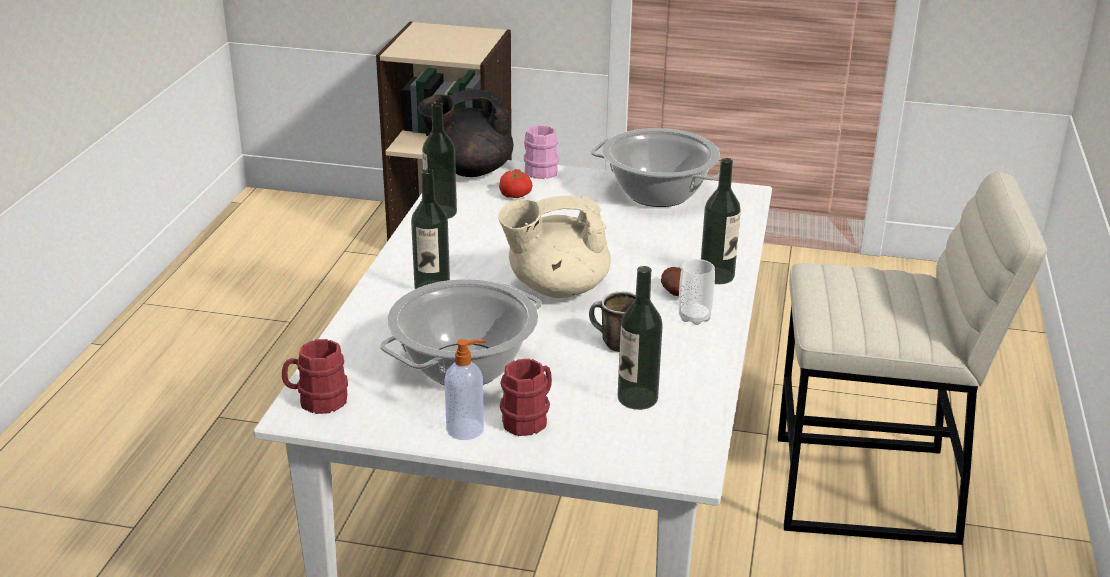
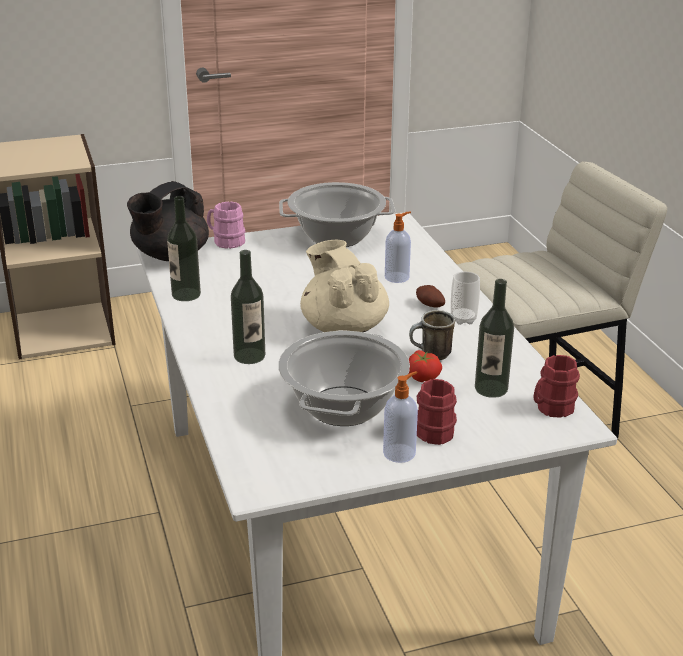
camera: 30 degrees left, 0 degrees up
(317, 401) = (260, 472): red mug -> red mug (551, 408)
(516, 194) = (230, 265): tomato -> tomato (423, 376)
(556, 288) = (343, 327): beige teapot -> beige teapot turned 105 degrees clockwise
(674, 253) = (397, 277): none -> soap dispenser
(717, 276) = (444, 285): bottle -> none

